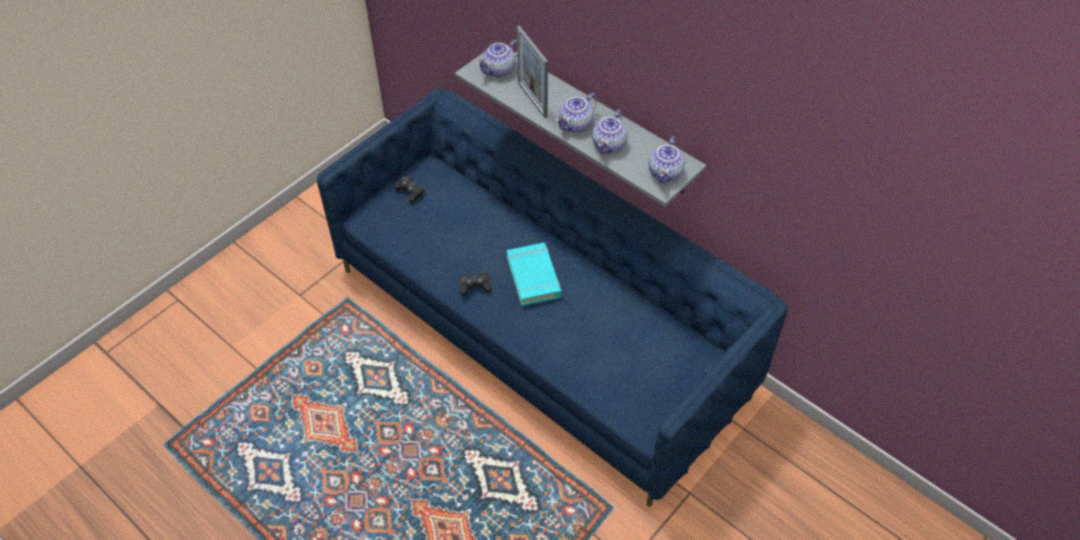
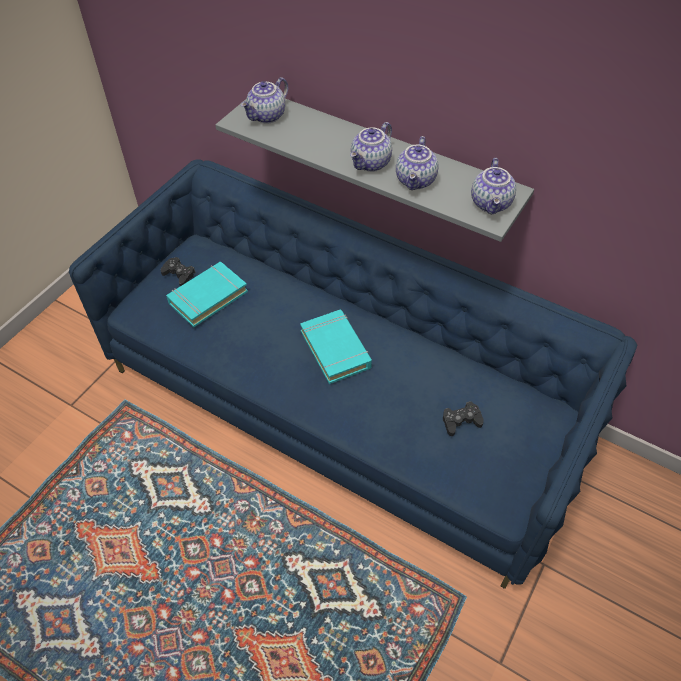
camera: 10 degrees left, 0 degrees up
(431, 216) = (207, 297): none -> turquoise book
(475, 286) = (271, 368): black game controller -> black game controller (461, 421)
(532, 99) = (312, 142): picture frame -> none

